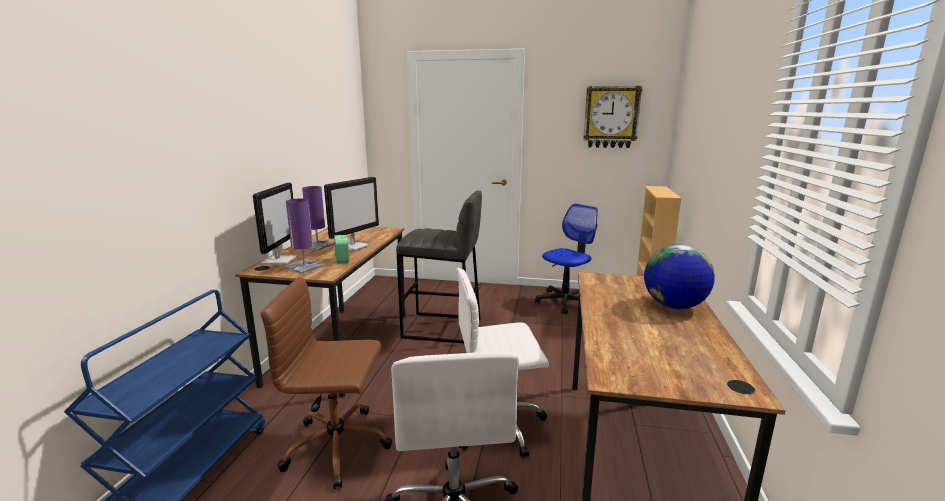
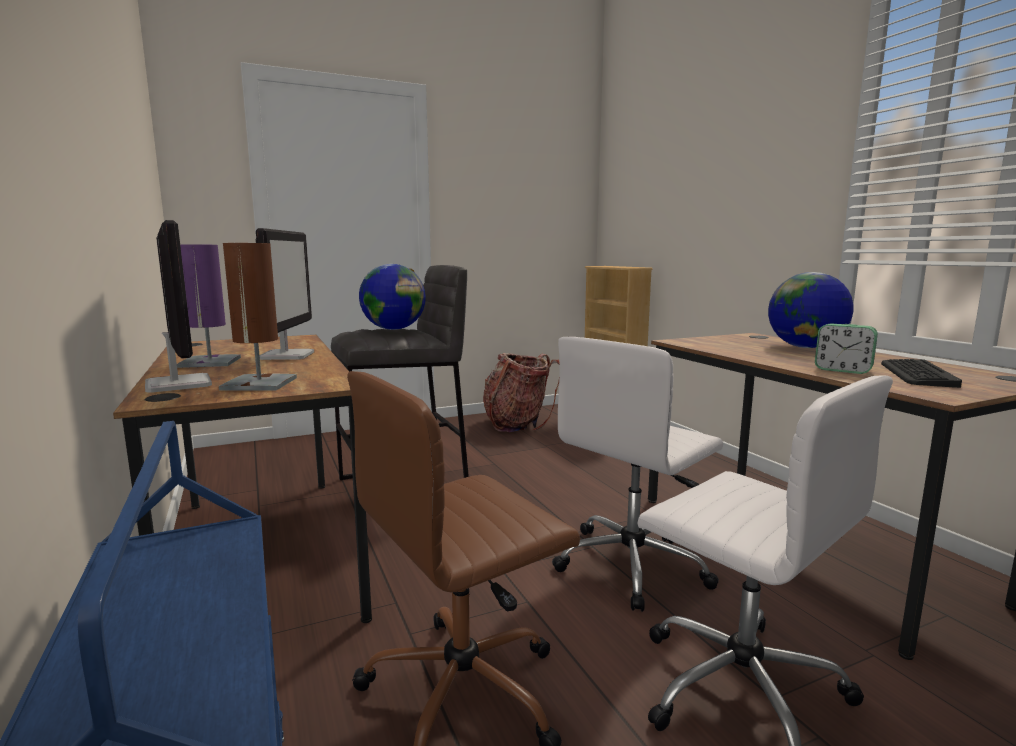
camera: 35 degrees left, 5 degrees down
(304, 267) = (259, 384): purple table lamp -> brown table lamp
(342, 260) = (311, 369): alarm clock -> alarm clock (842, 370)
(438, 232) = (394, 329): none -> globe
(565, 302) = (517, 424): office chair -> backpack
(611, 117) = (534, 185): wall clock -> none
(667, 357) = (916, 374): none -> keyboard

